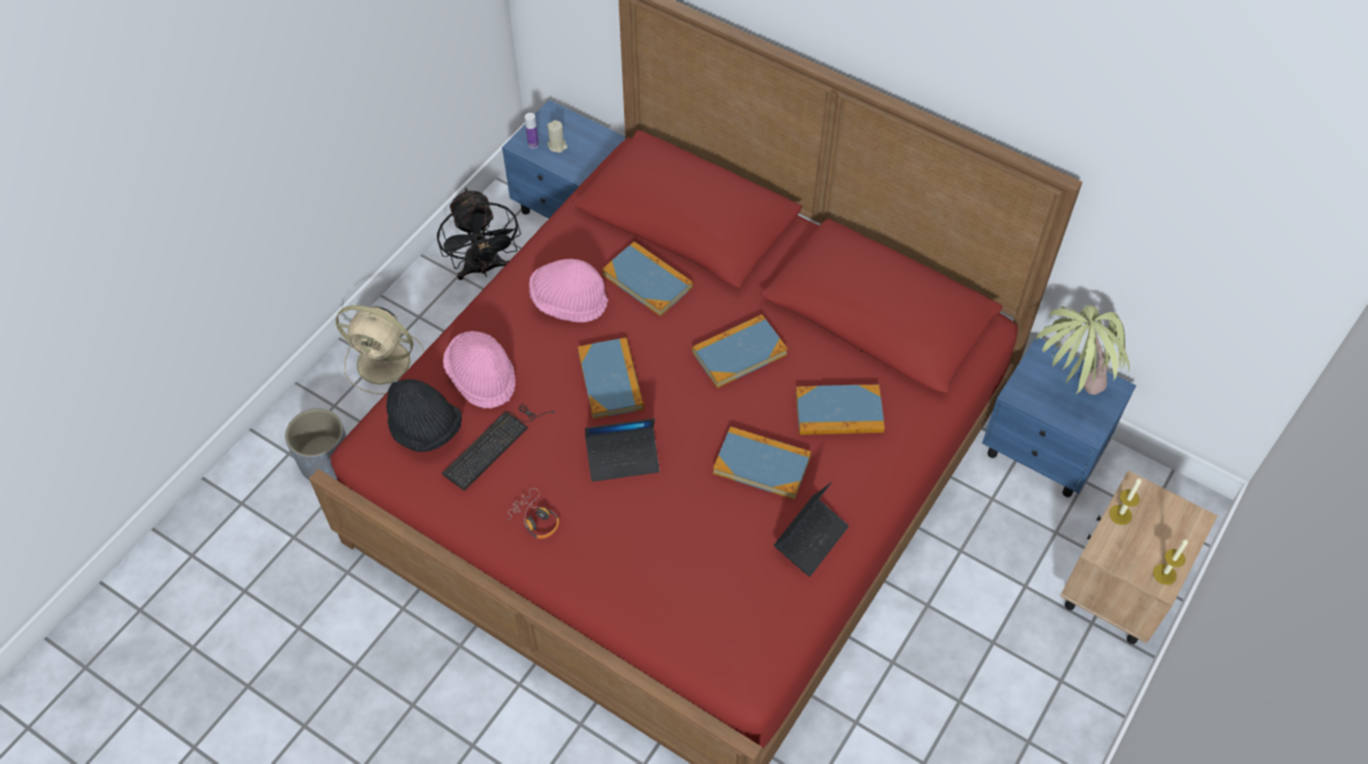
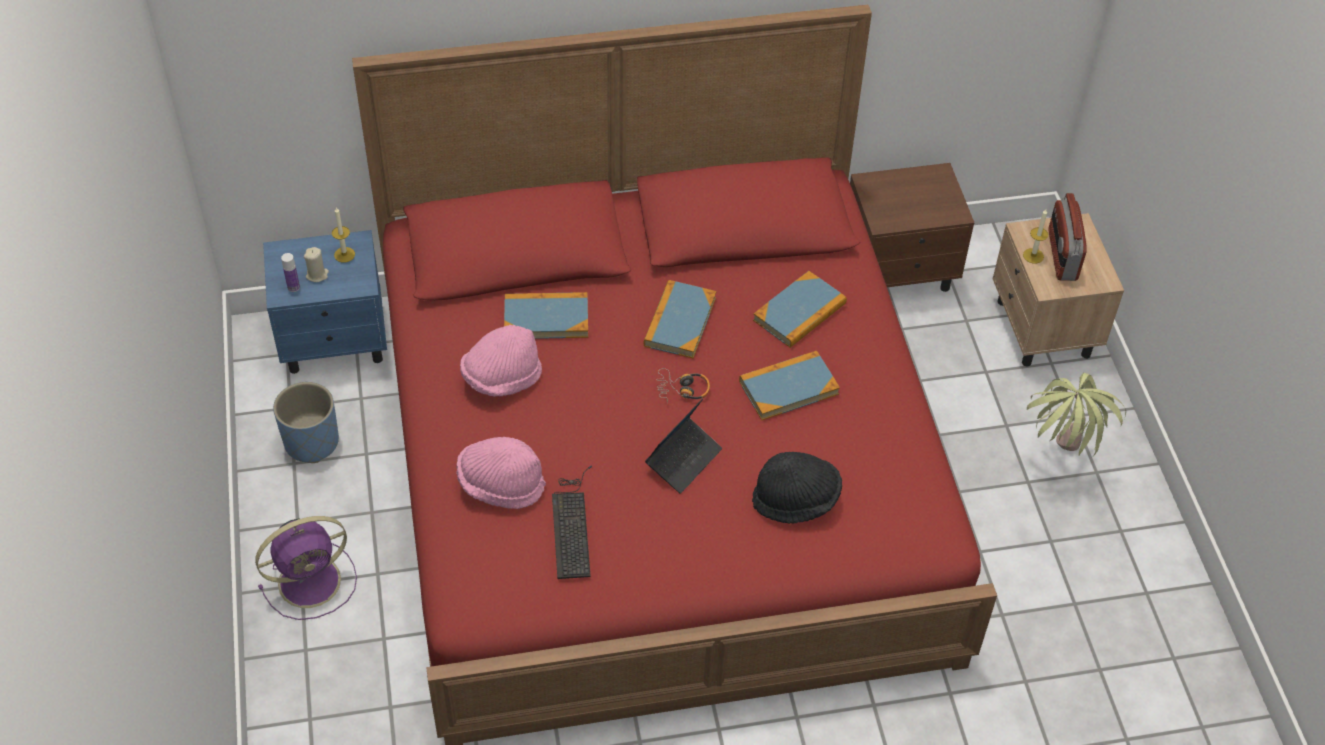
camera: 45 degrees left, 5 degrees down
(326, 462) = (355, 699): grey planter -> none
(386, 363) = (312, 580): beige fan -> purple fan
(426, 429) = (501, 557): black hat -> black hat (796, 500)
(484, 269) = (311, 442): black fan -> blue planter
(535, 519) = (670, 554): headphones -> headphones (682, 390)
(610, 380) = (606, 411): book -> none
(810, 539) = (879, 413): laptop -> none
(1044, 452) = (900, 271): blue nightstand -> brown nightstand
(1065, 394) = (913, 200): potted plant -> potted plant (1056, 464)
(1147, 533) = (1061, 255): none -> radio
(1164, 574) = (1099, 274): candle -> candle (344, 254)

